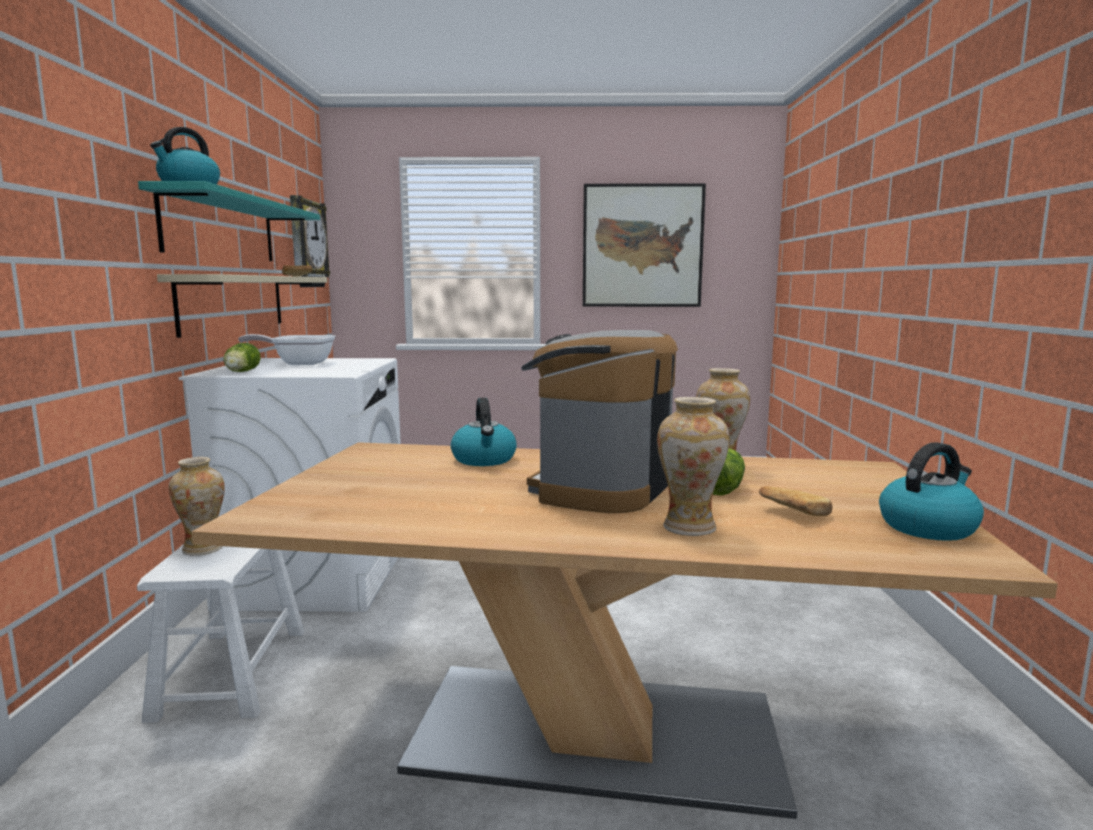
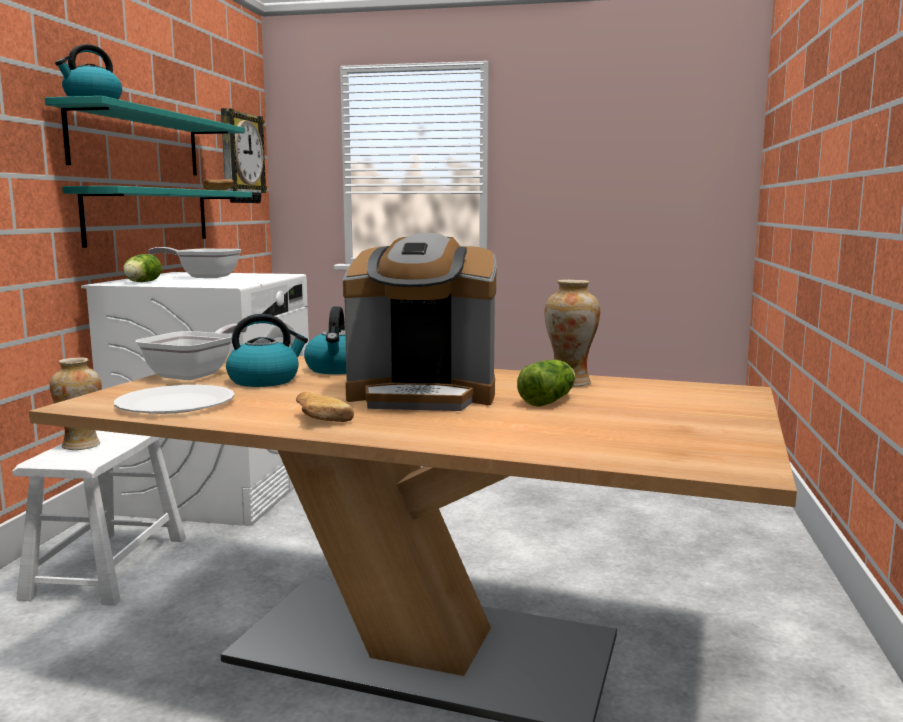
camera: 10 degrees right, 0 degrees up
(234, 302) = (149, 216): beige shelf -> turquoise shelf
(343, 472) = (196, 374): none -> frying pan
(352, 512) = (175, 403): none -> white plate
(599, 488) = (423, 396): coffee machine -> coffee machine turned 120 degrees counterclockwise
(642, 246) = (601, 157): picture -> none
(689, 527) = (474, 429): vase -> none
(792, 512) = (594, 423): bread -> bread (319, 418)
(928, 527) = (723, 441): kettle -> kettle (265, 380)

